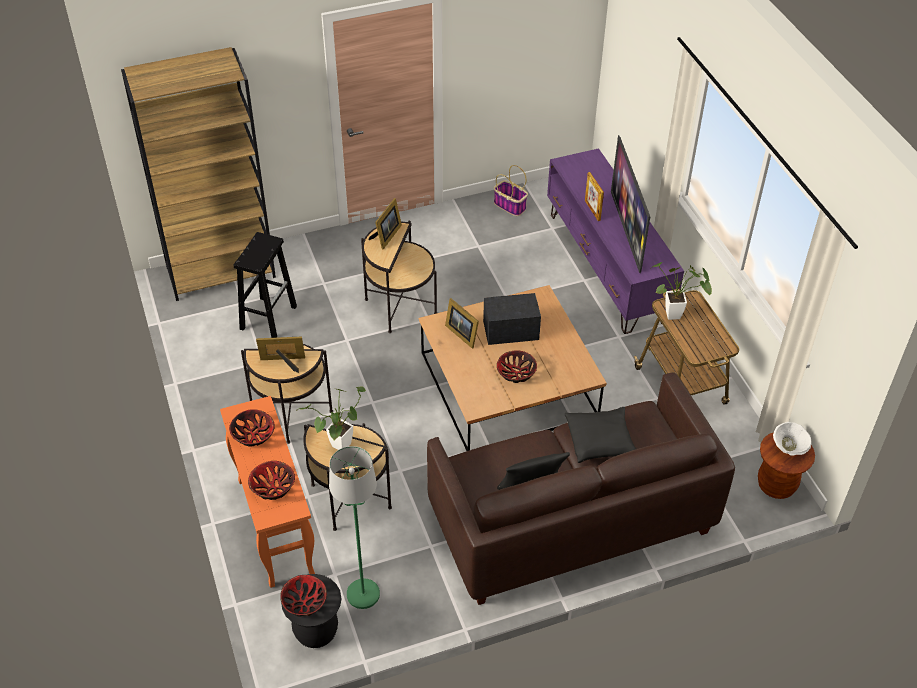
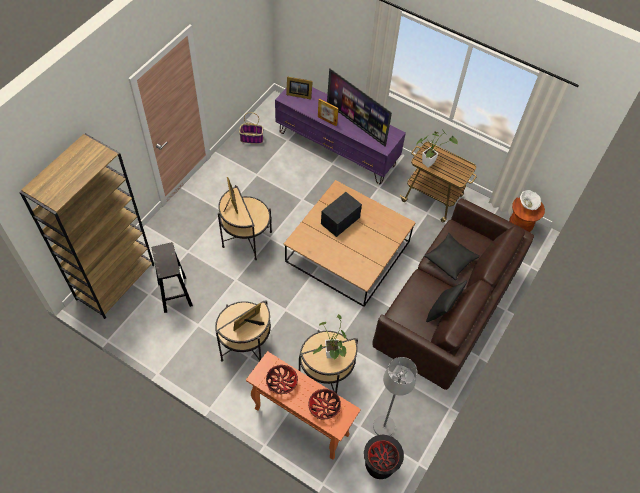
camera: 40 degrees left, 10 degrees up
(363, 594) = (384, 427): green floor lamp -> grey floor lamp
(462, 333) = (316, 238): picture frame -> picture frame (298, 94)
(516, 373) = (366, 245): bowl -> none

